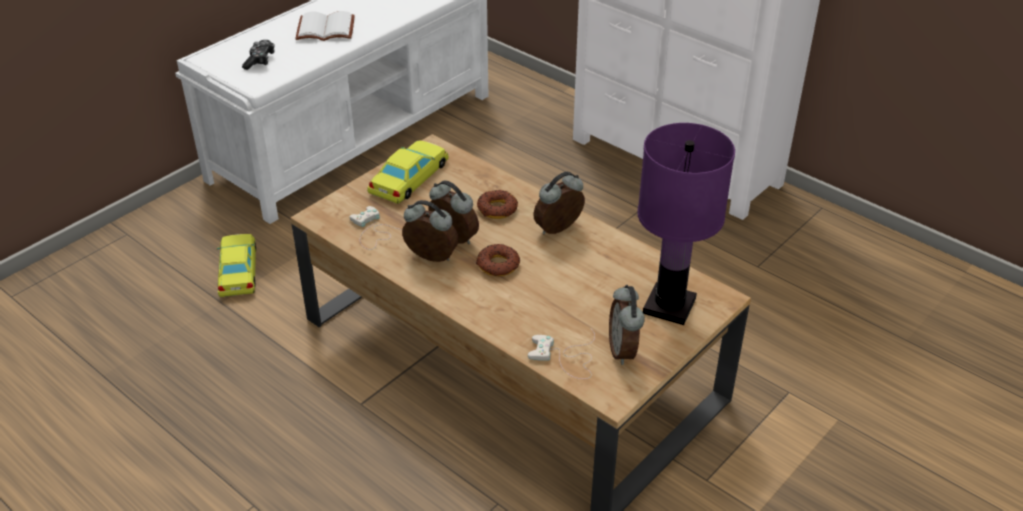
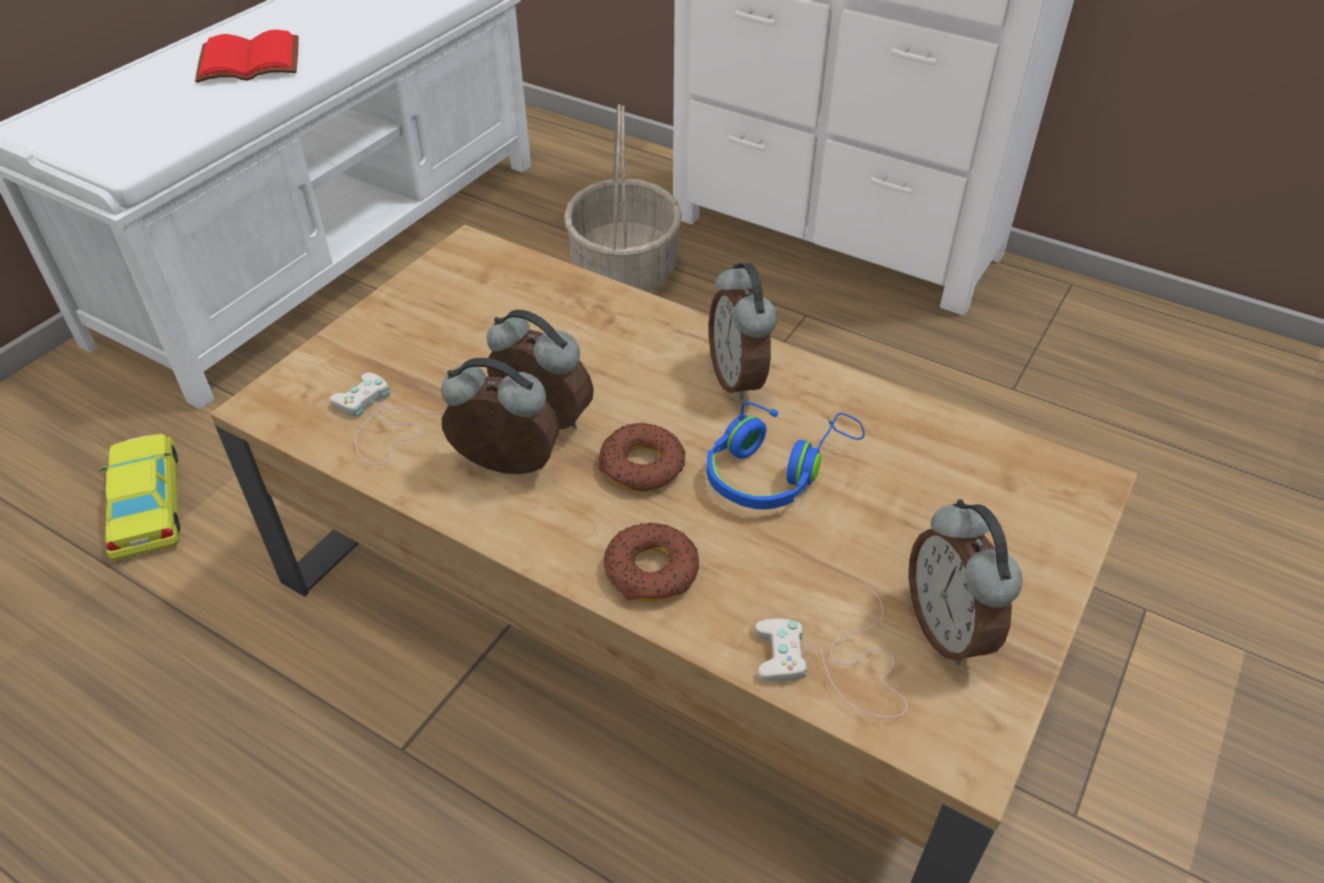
camera: 10 degrees left, 5 degrees up
(260, 60) = (131, 122): game controller -> none
(324, 30) = (248, 64): white book -> red book
(409, 177) = (437, 307): yellow toy car -> none
(497, 209) = (613, 351): donut -> donut (651, 570)
(533, 168) = (623, 268): none -> basket
(559, 230) = (739, 379): alarm clock -> alarm clock turned 60 degrees counterclockwise
(564, 274) = (775, 470): none -> blue headphones
(668, 305) = (996, 511): purple table lamp -> none

